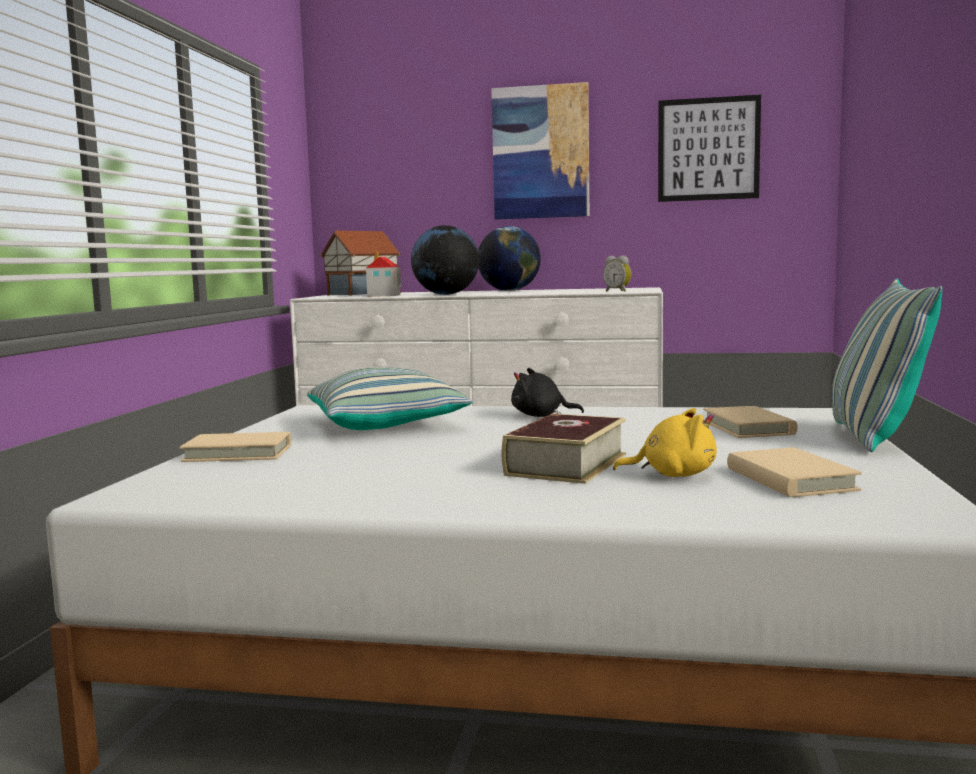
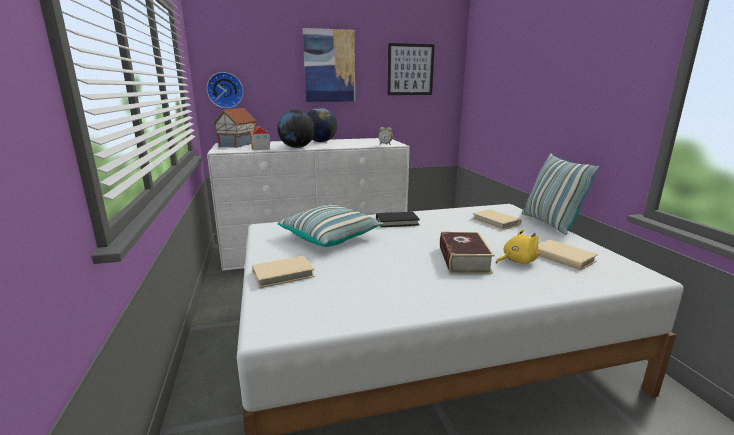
camera: 25 degrees left, 10 degrees up
(359, 204) = (225, 90): none -> wall clock
(541, 416) = (397, 222): black plush toy -> black book

